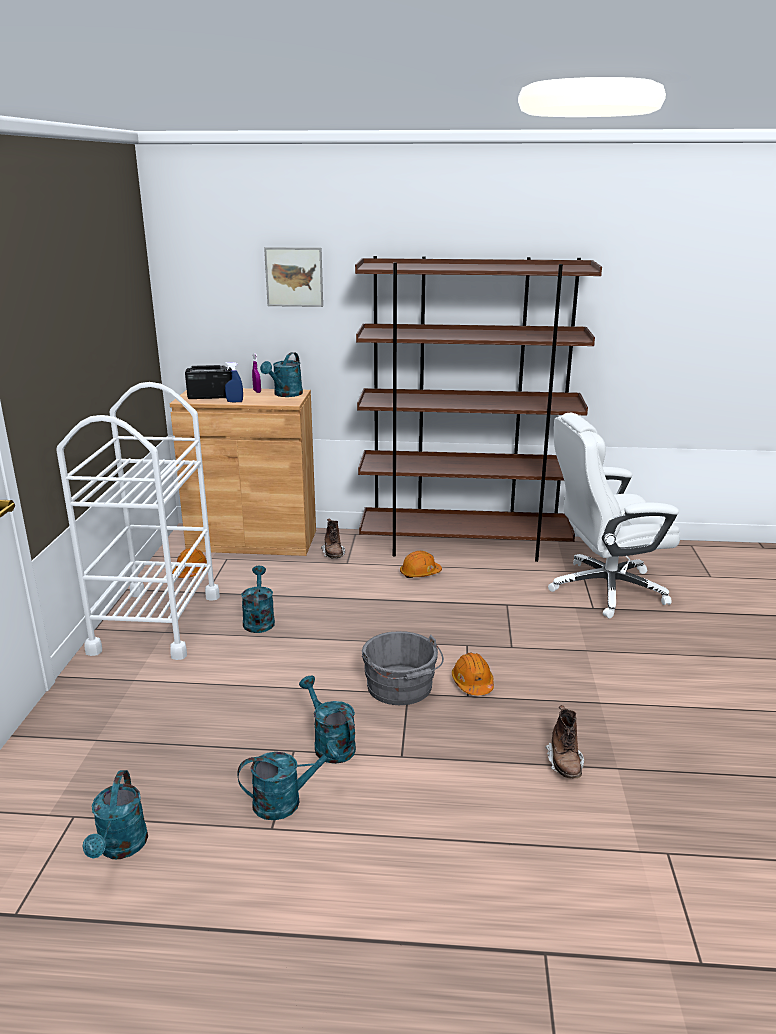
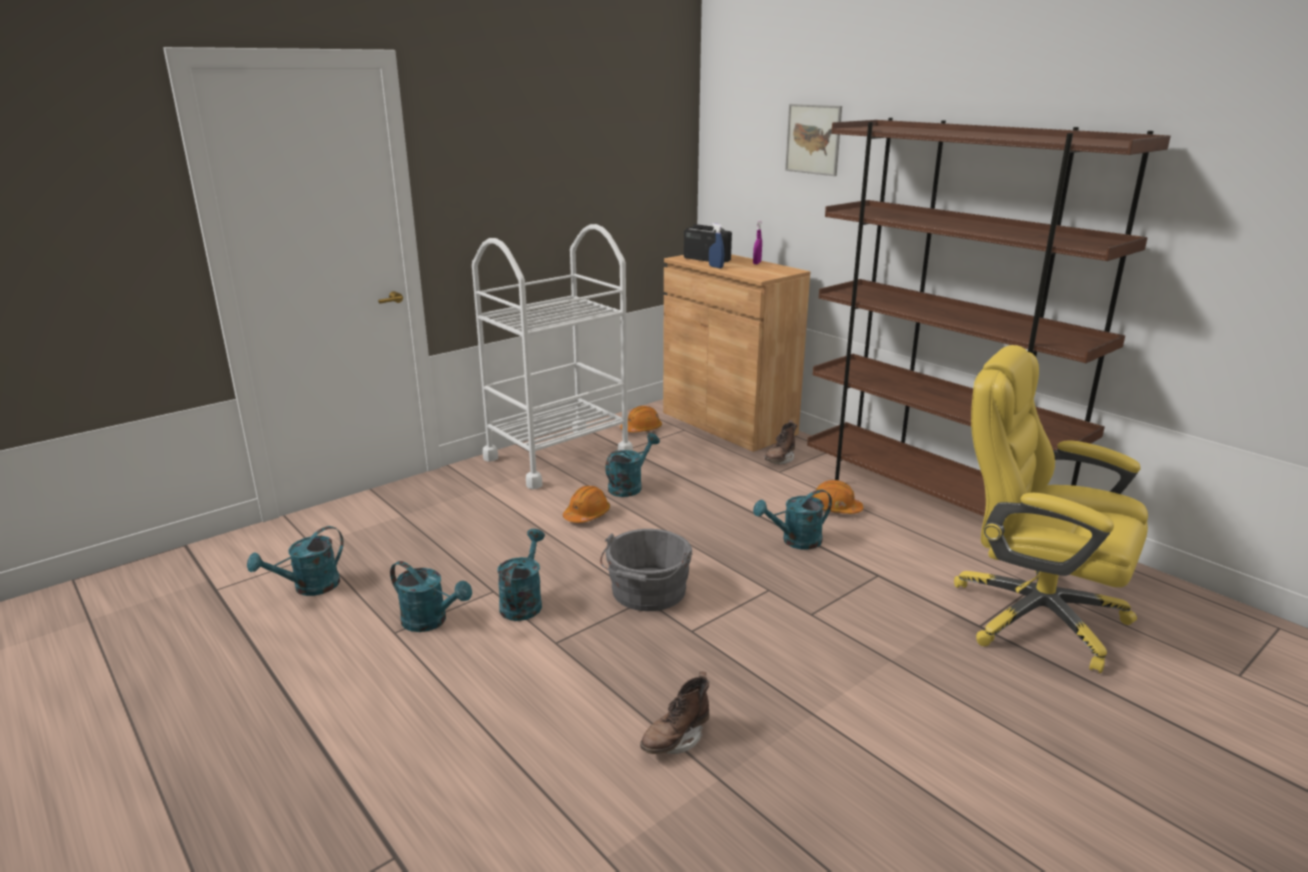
camera: 45 degrees right, 0 degrees up
(285, 395) = (774, 270): turquoise watering can -> turquoise watering can (795, 541)
(472, 683) = (715, 623): orange hard hat -> orange hard hat (587, 515)
(604, 589) = (1033, 615): white office chair -> yellow office chair

